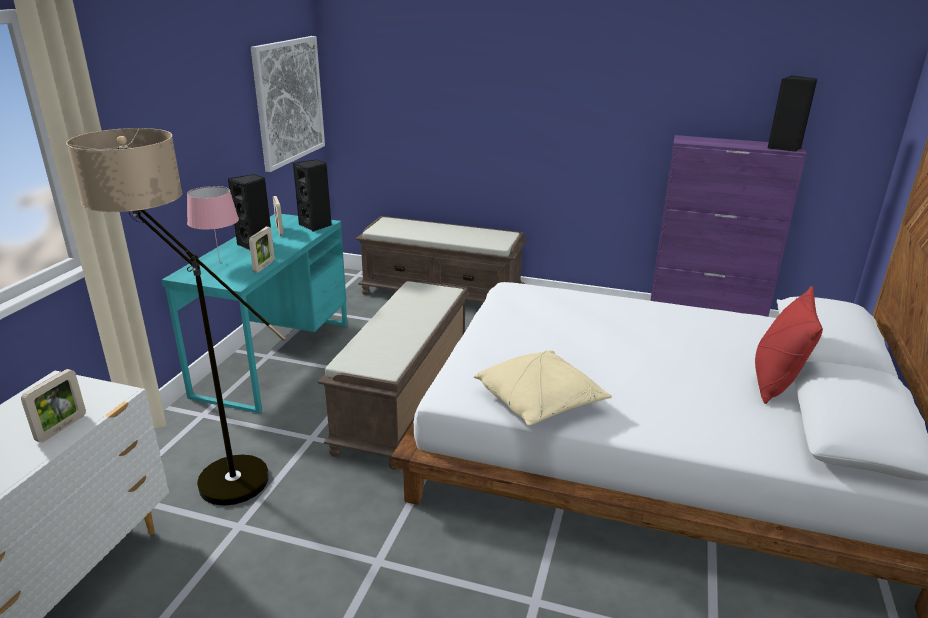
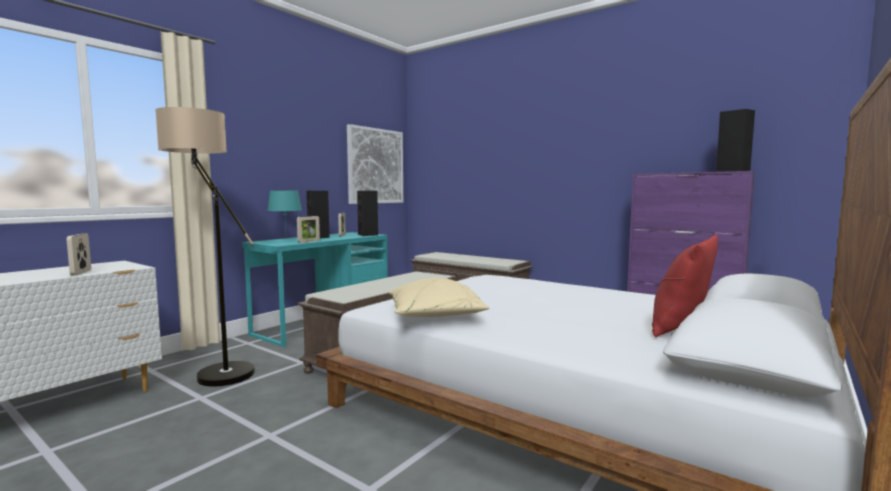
camera: 20 degrees right, 20 degrees down
(61, 428) = (81, 272): picture frame -> picture frame turned 120 degrees clockwise
(219, 262) = (285, 240): pink table lamp -> turquoise table lamp

